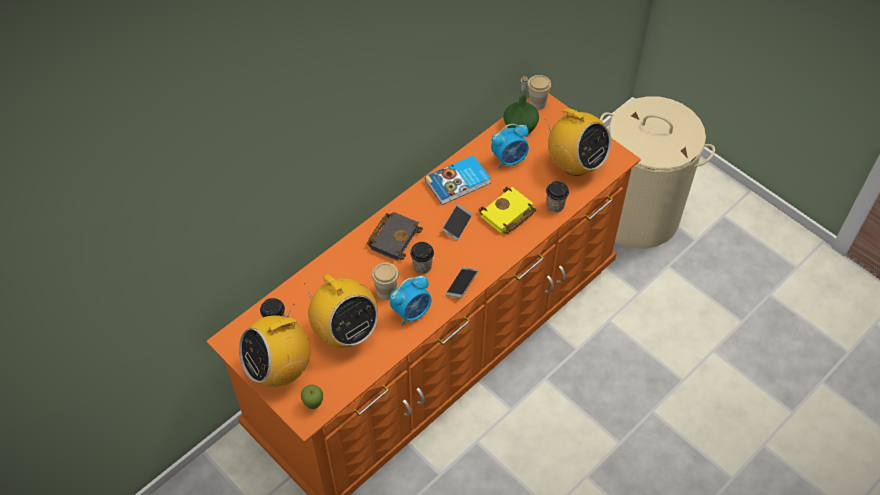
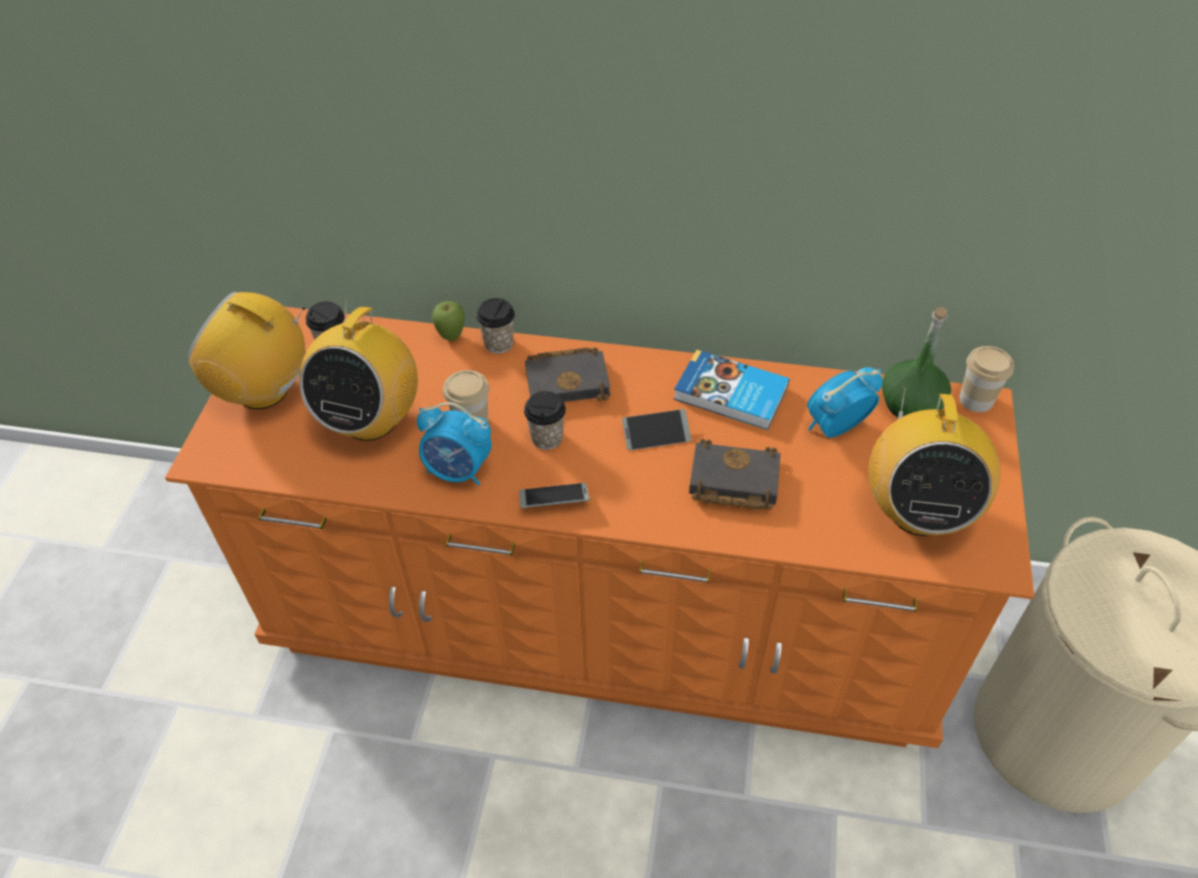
camera: 55 degrees right, 5 degrees down
(314, 404) = (228, 454): apple -> apple (451, 337)
(507, 215) = (731, 482): yellow book -> black book
(509, 159) = (835, 427): alarm clock -> alarm clock turned 120 degrees clockwise
(555, 206) = (809, 531): cup -> cup (499, 343)

